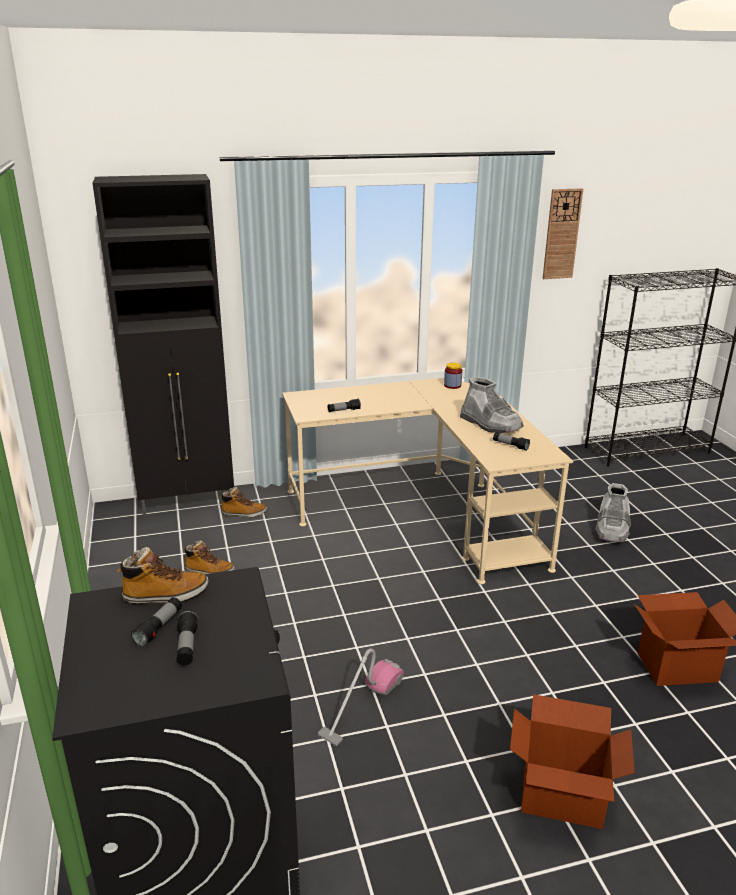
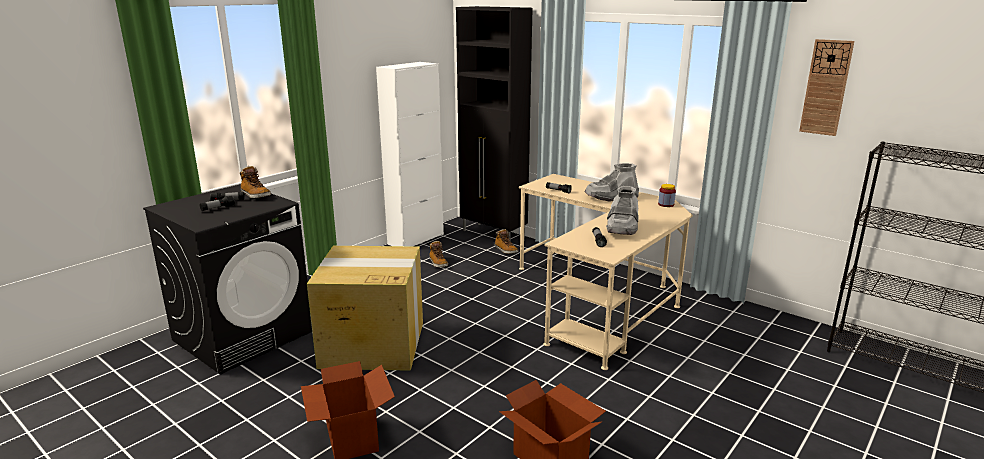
camera: 55 degrees right, 5 degrees down
(111, 559) = (416, 239): none -> white cabinet
(362, 705) = (371, 344): vacuum cleaner -> cardboard box
(611, 530) = (713, 380): grey boot -> grey boot (611, 197)

